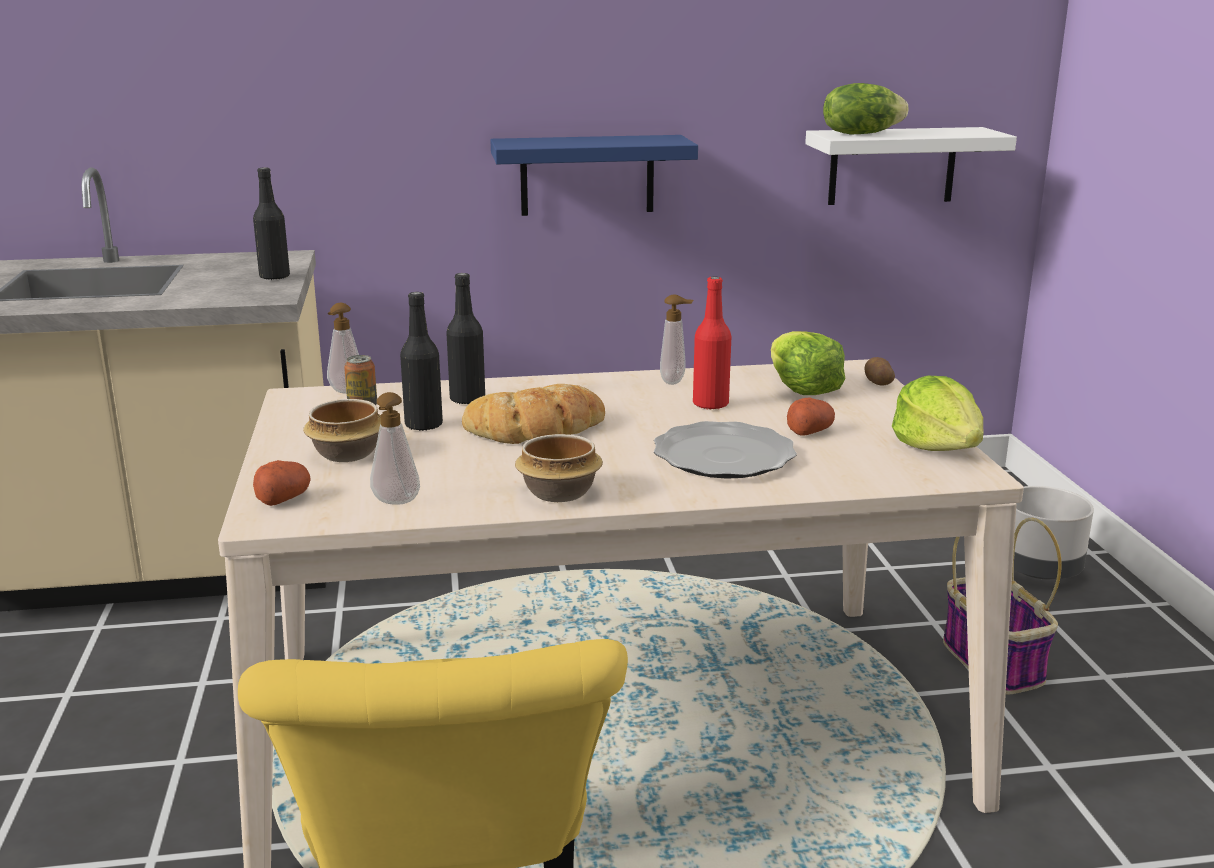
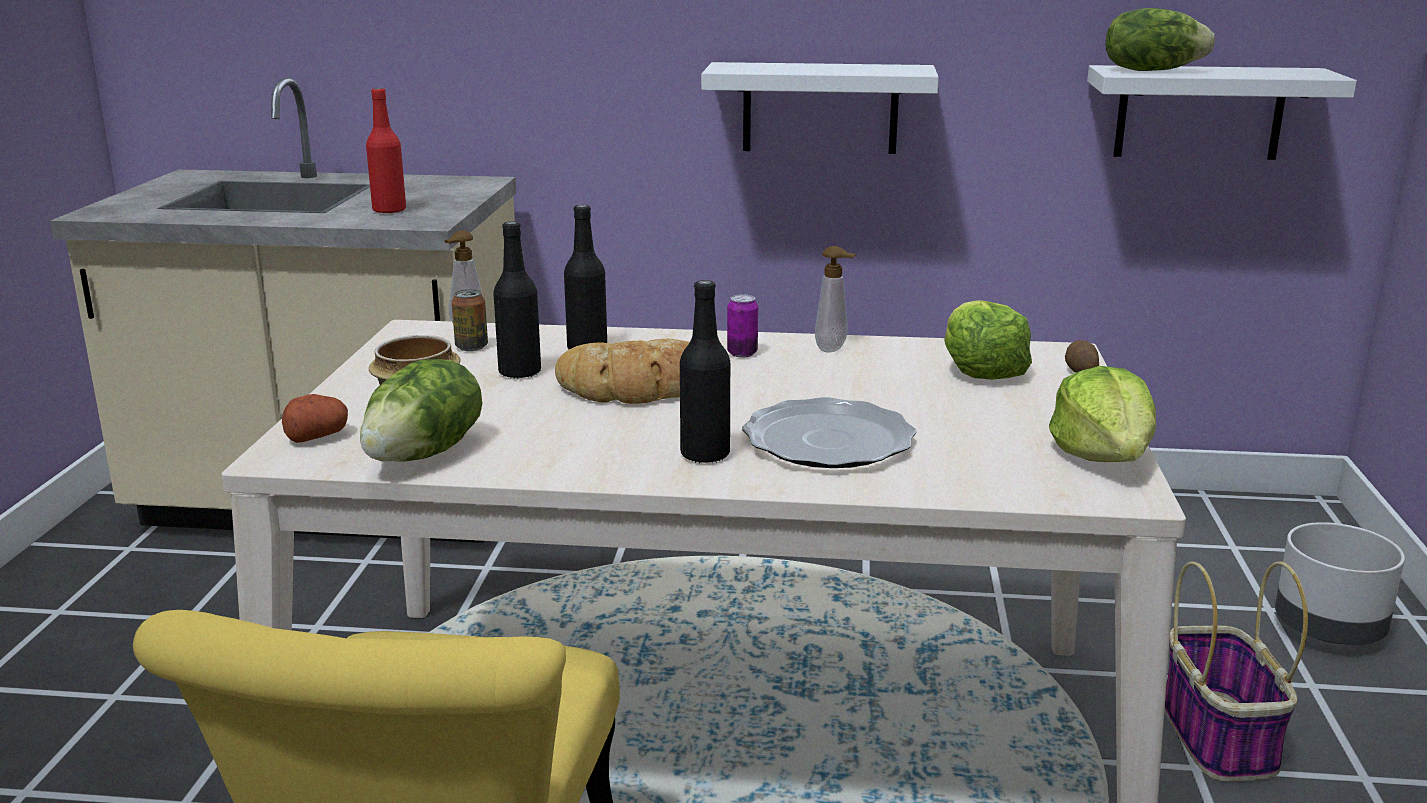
camera: 15 degrees right, 0 degrees up
(274, 277) = (450, 202): black bottle -> black bottle (705, 455)
(395, 503) = (426, 454): soap dispenser -> lettuce
(558, 494) = (607, 463): bowl -> none
(587, 175) = (820, 108): blue shelf -> white shelf
(603, 392) = (742, 353): none -> can
(710, 404) = (856, 379): red bottle -> red bottle (389, 210)
(809, 431) = (953, 421): potato -> none

